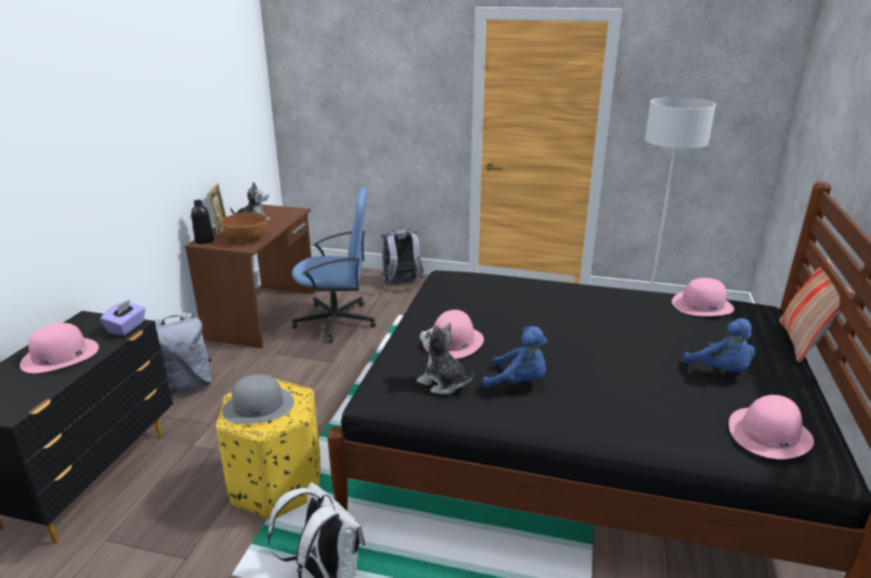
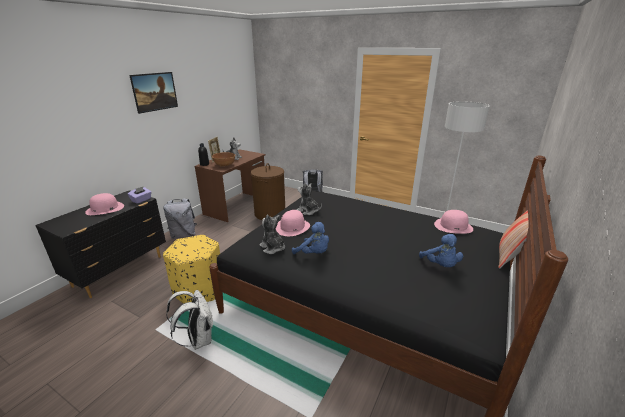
camera: 15 degrees right, 0 degrees up
(116, 124) = (156, 101): none -> picture
(258, 406) = (187, 246): grey hat -> none
(337, 321) = (270, 214): blue office chair -> brown laundry basket
(460, 308) = (308, 211): none -> plush toy
(769, 433) = (448, 308): pink hat -> none

